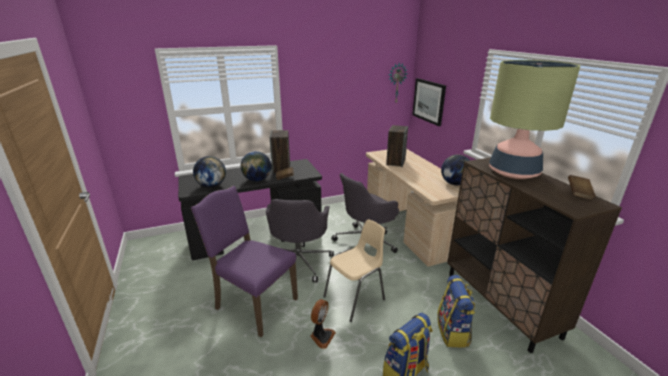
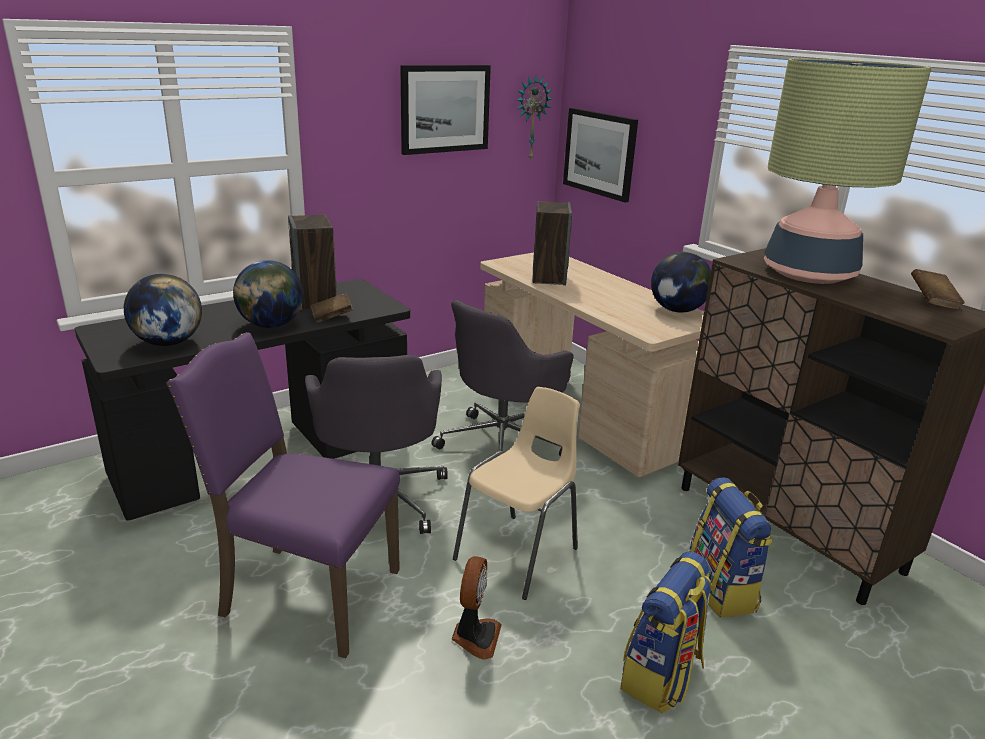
camera: 15 degrees left, 0 degrees up
(351, 80) = (445, 109): none -> picture

